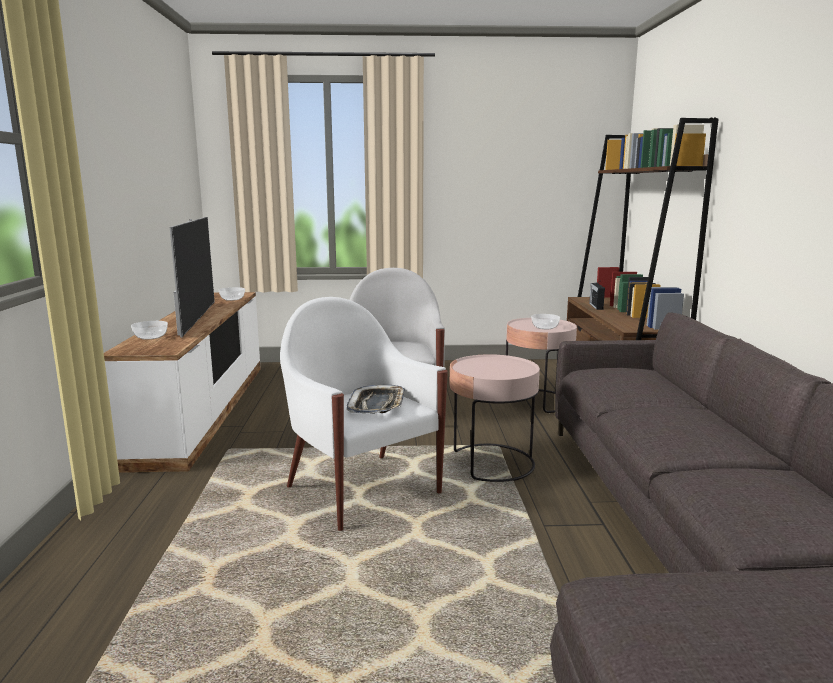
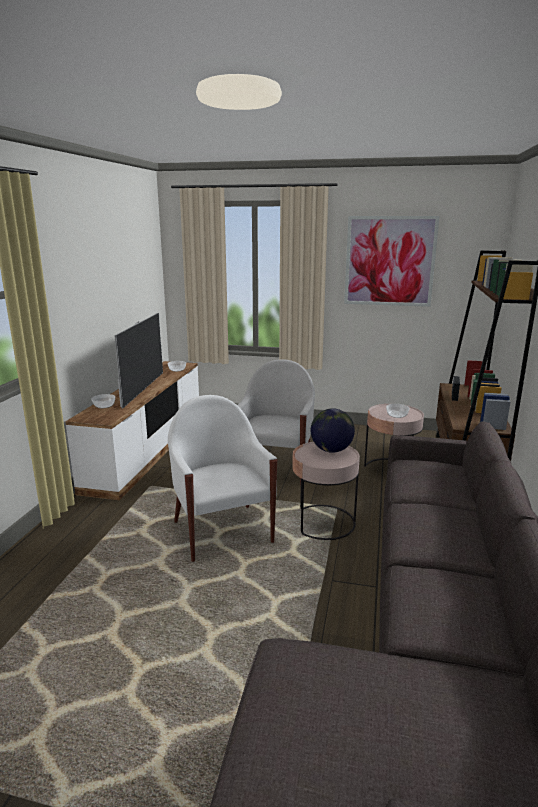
camera: 15 degrees right, 5 degrees up
(377, 405) = (230, 477): tray -> none
(497, 363) = (331, 450): none -> globe
(499, 152) = (389, 261): none -> picture

